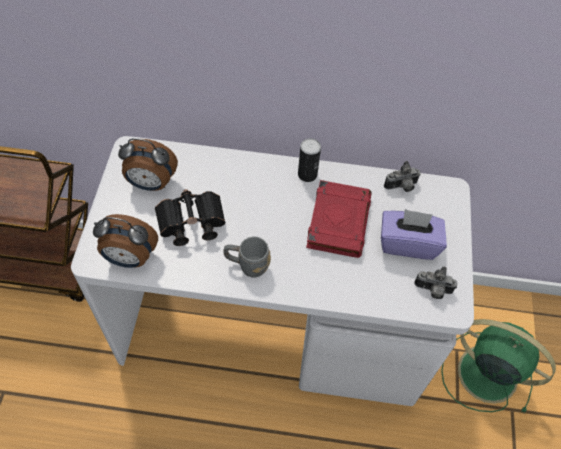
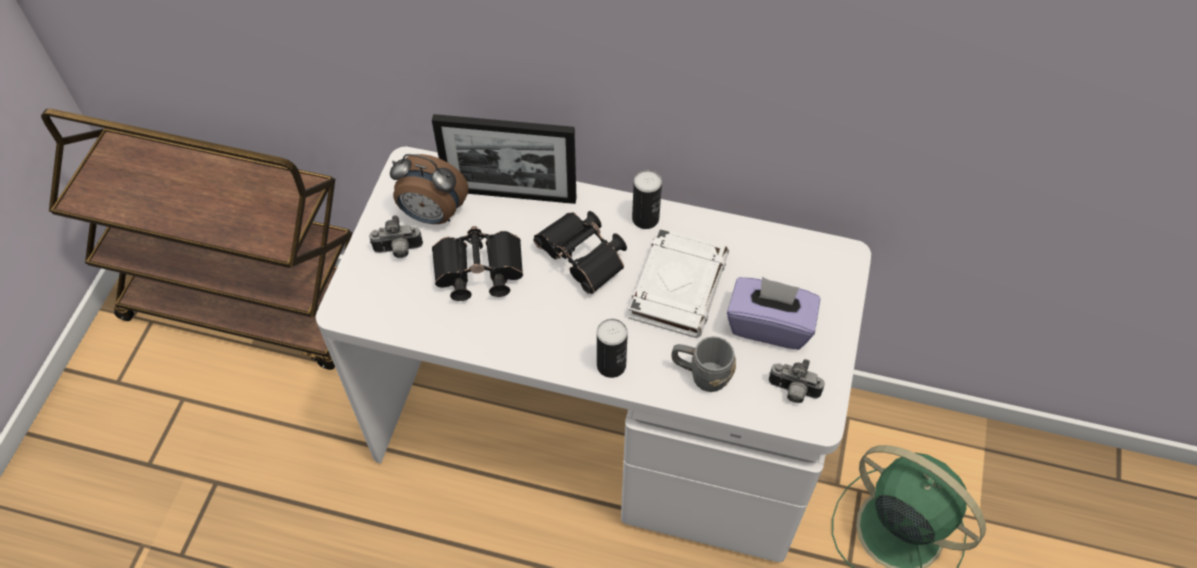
camera: 10 degrees right, 0 degrees up
(130, 258) = (393, 312): alarm clock -> none
(207, 164) = (510, 194): none -> picture frame
(247, 265) = (546, 335): grey mug -> grey mug (701, 374)
(267, 208) = (584, 260): none -> black binoculars
(298, 283) = (611, 365): none -> can
(338, 221) = (678, 286): red book -> white book
(401, 187) = (774, 246): camera -> camera (398, 251)

